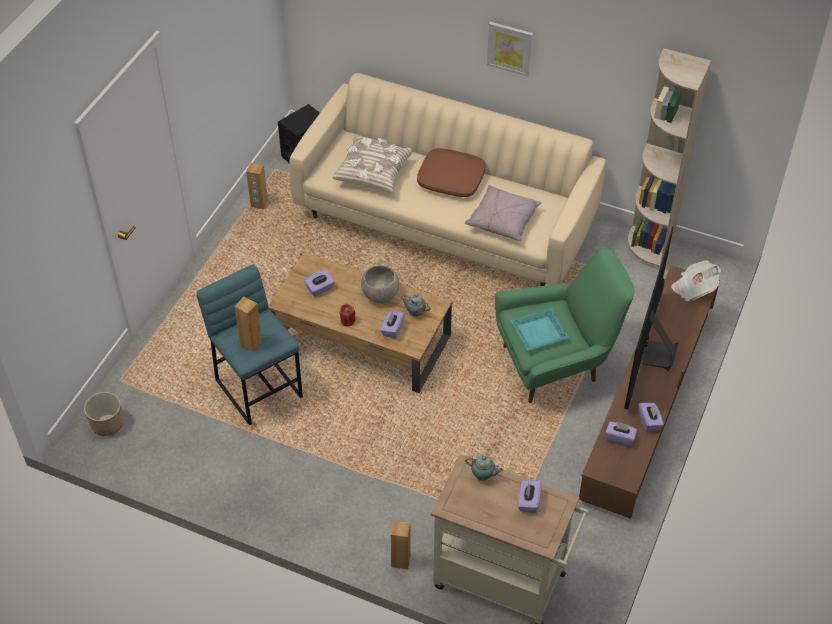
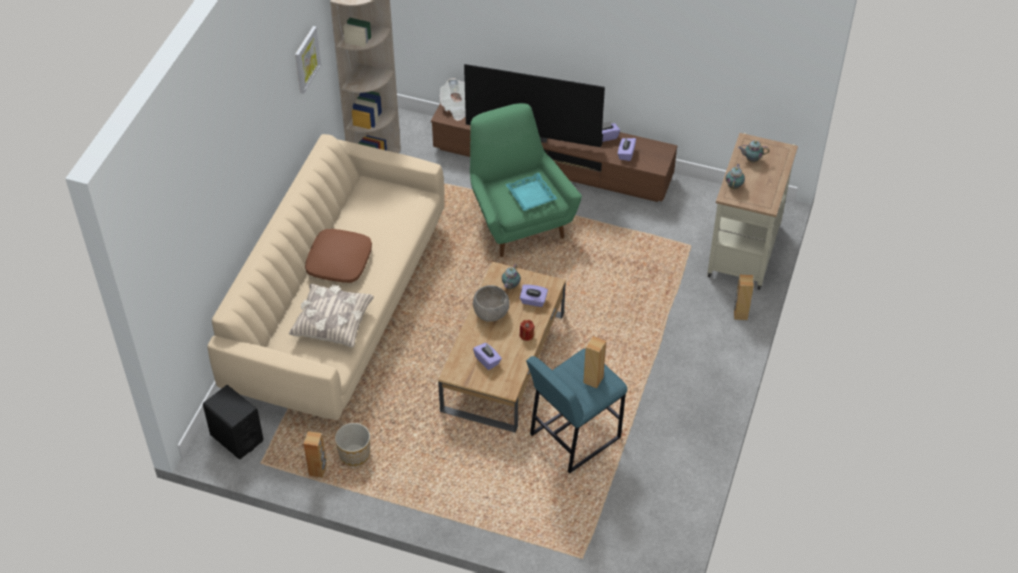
camera: 95 degrees left, 0 degrees up
(107, 424) = (638, 557): planter -> planter (355, 453)
(502, 220) = (395, 221): purple pillow -> none
(510, 48) = (270, 136): picture -> picture (306, 59)
(528, 502) = (751, 159): purple tissue box -> teapot

